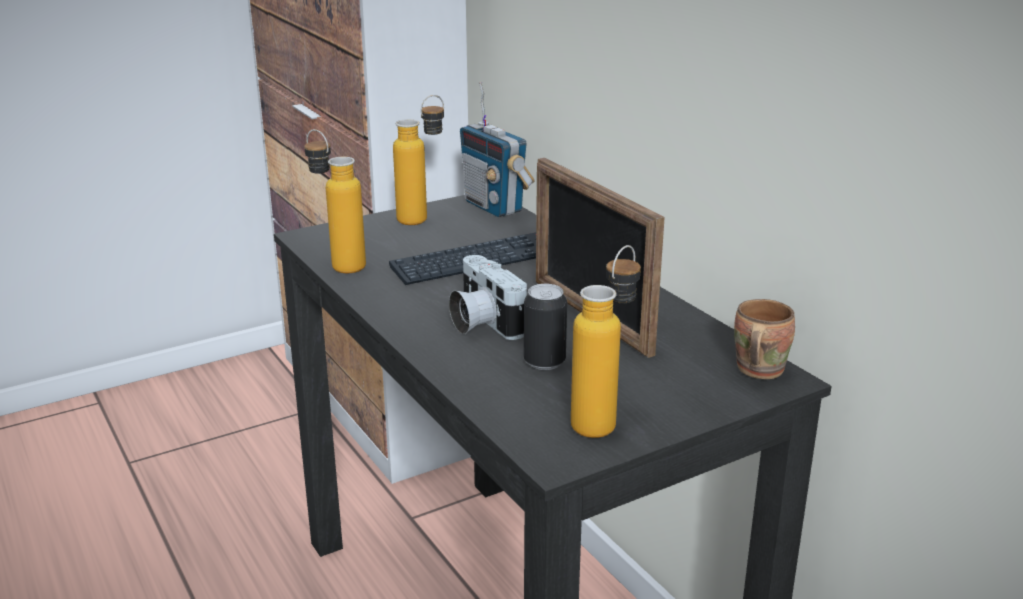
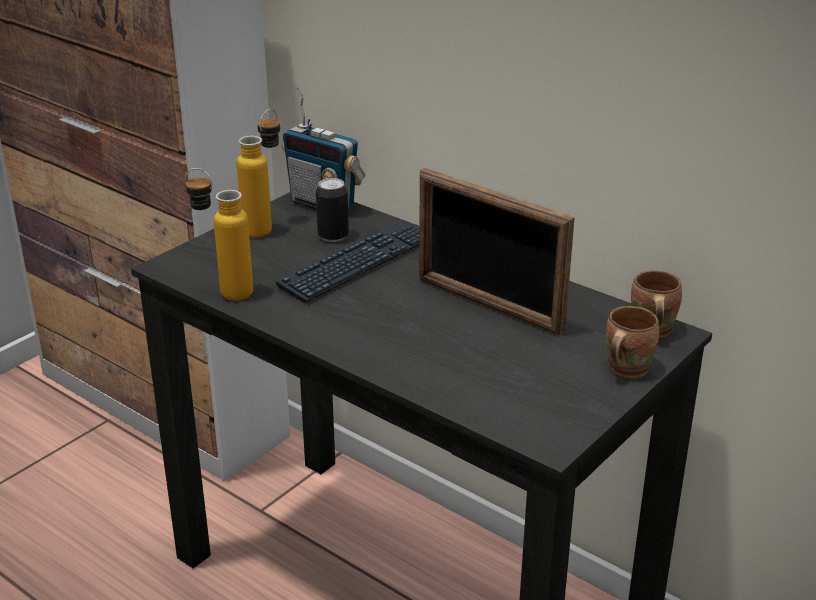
camera: 20 degrees left, 5 degrees up
(481, 322) = (400, 328): camera -> none
(544, 362) = (480, 356): can -> can (333, 236)
(603, 419) = (564, 399): bottle -> none
(697, 402) = (624, 368): none -> brown mug

